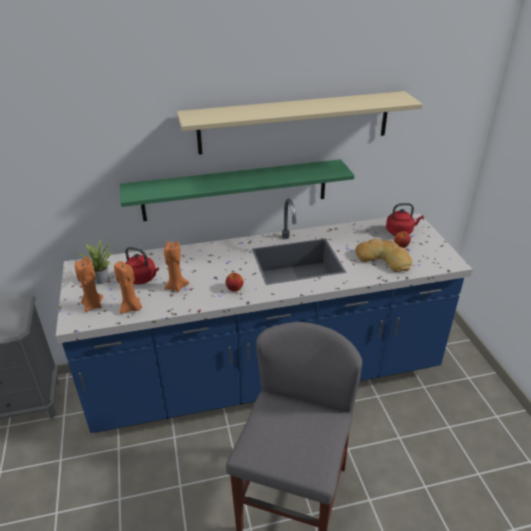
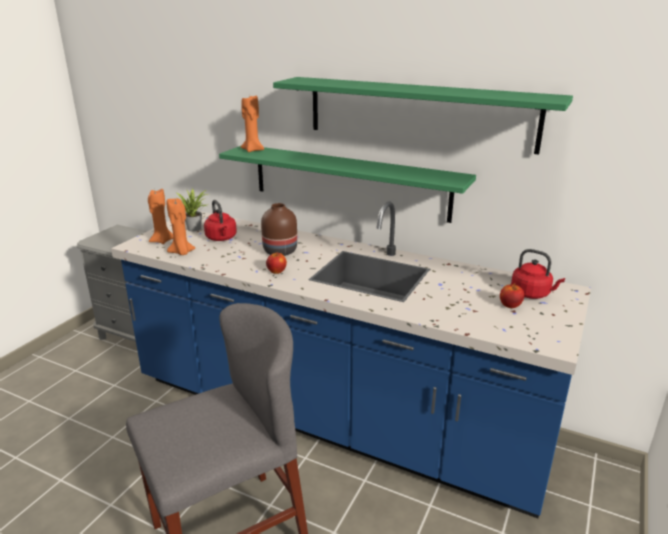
camera: 40 degrees right, 10 degrees down
(176, 286) = (235, 252): orange candle -> orange candle (253, 150)
(209, 270) = (279, 251): none -> brown vase
(294, 122) = (419, 113): beige shelf -> green shelf
(383, 258) = (467, 307): bread -> none

